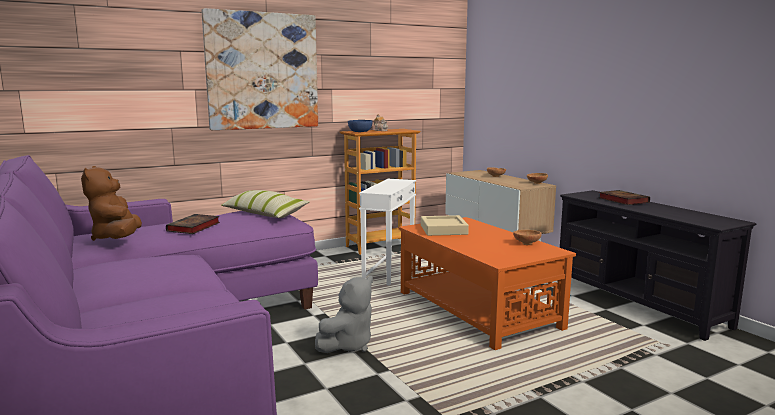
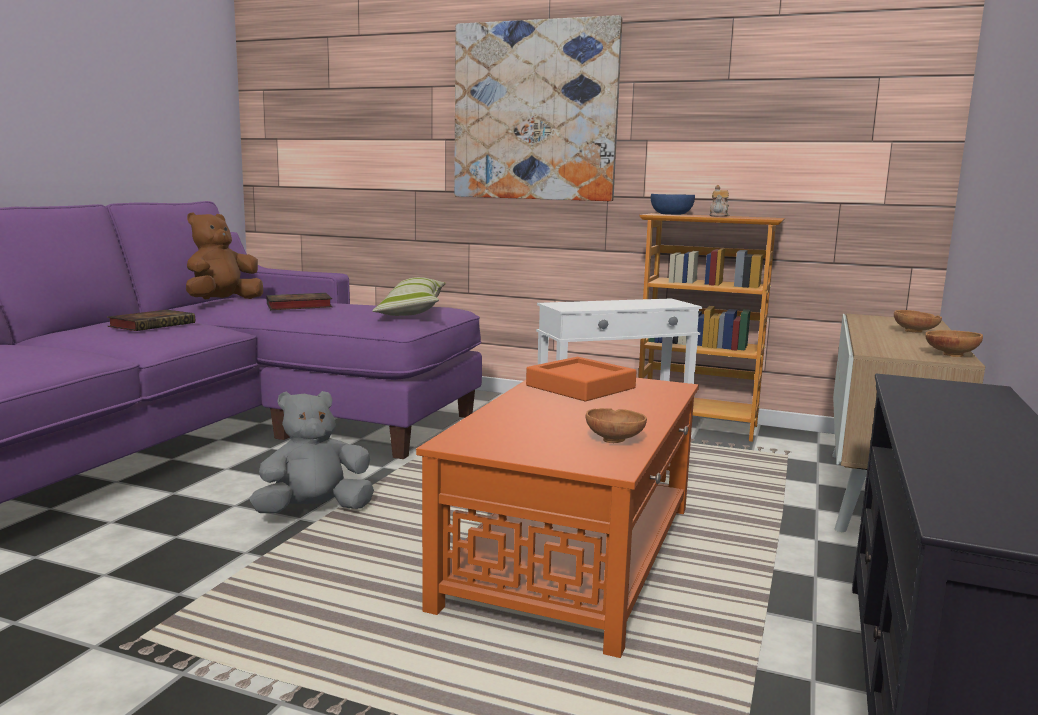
camera: 50 degrees right, 0 degrees up
(348, 345) = (314, 510): grey plush toy -> grey plush toy turned 150 degrees clockwise
(443, 230) = (580, 387): beige tray -> orange tray
(621, 200) = (975, 414): book -> book (153, 325)

